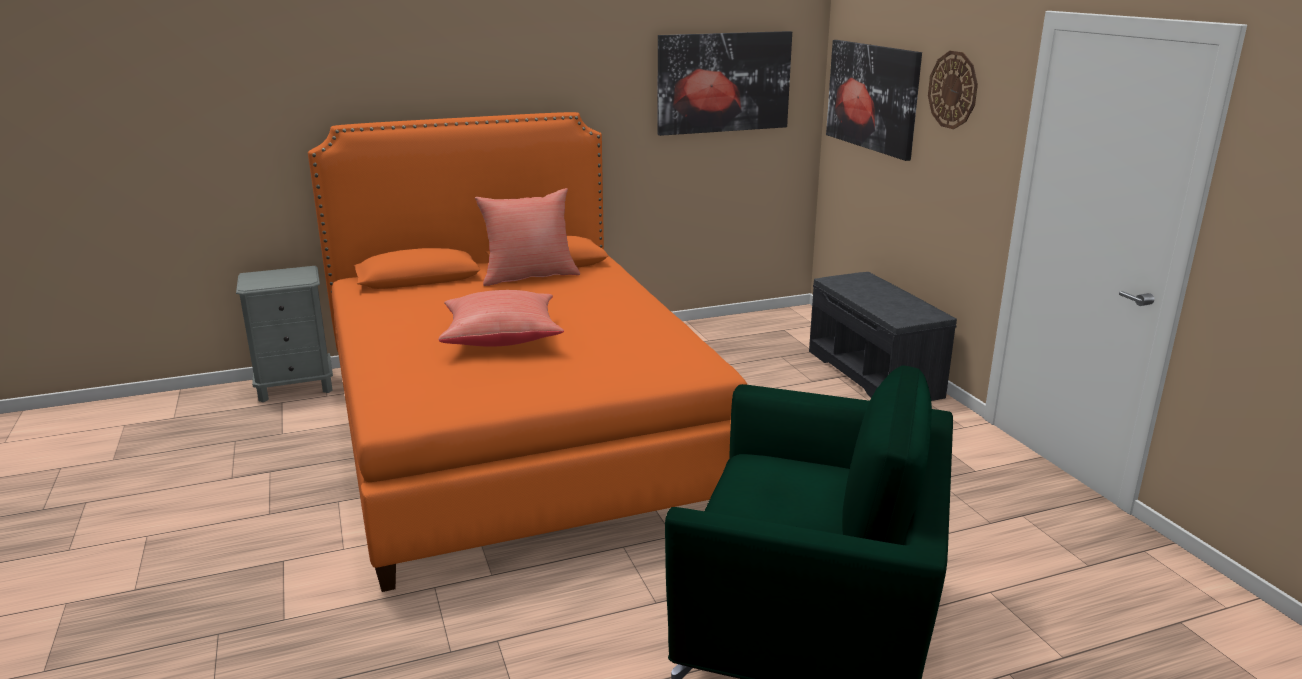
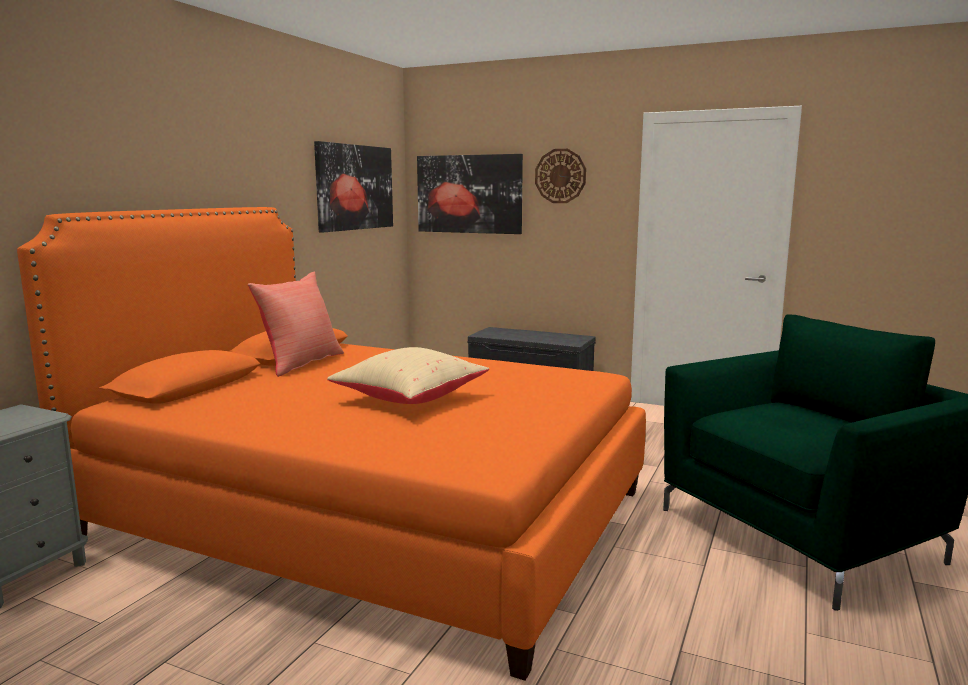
camera: 45 degrees left, 10 degrees down
(501, 338) = (409, 398): red pillow -> beige pillow

